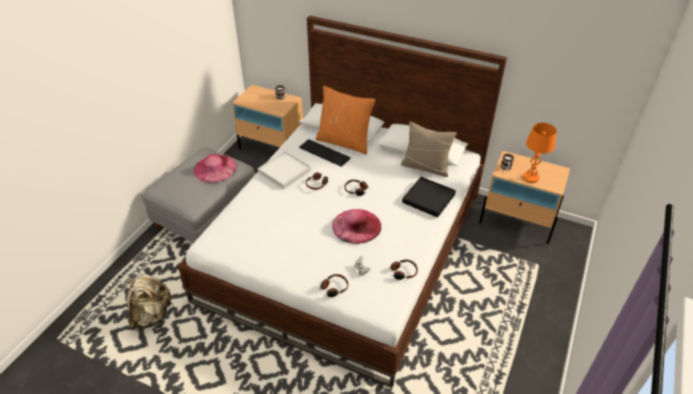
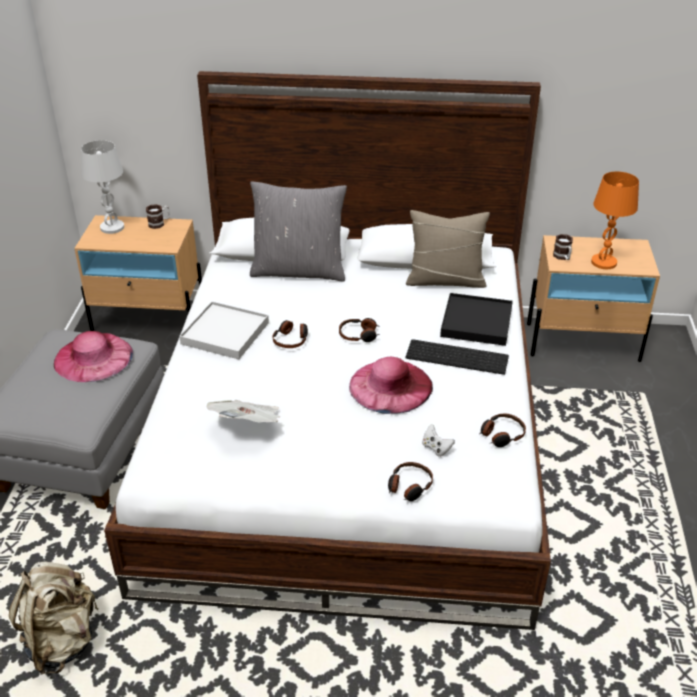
camera: 20 degrees left, 5 degrees down
(257, 94) = (112, 227): none -> white table lamp
(268, 229) = (248, 425): none -> newspaper
(325, 152) = (277, 291): keyboard -> keyboard (458, 356)
(344, 142) = (299, 270): orange pillow -> grey pillow

